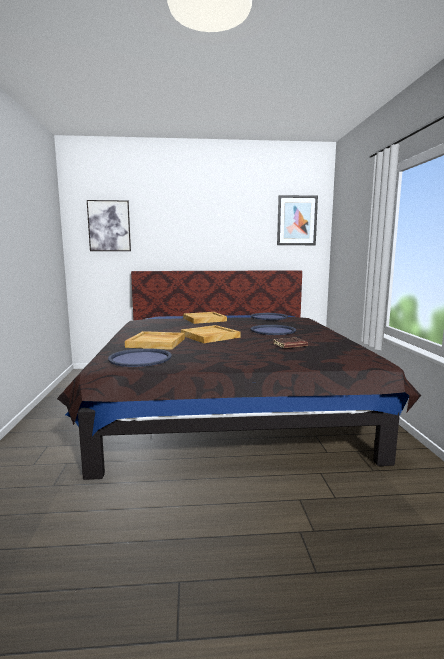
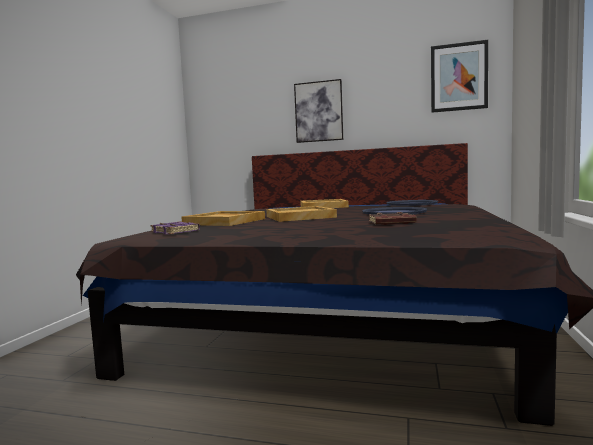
camera: 20 degrees right, 5 degrees down
(109, 226) = (230, 107): picture -> picture (318, 111)
(140, 358) = (176, 232): blue tray -> purple book

